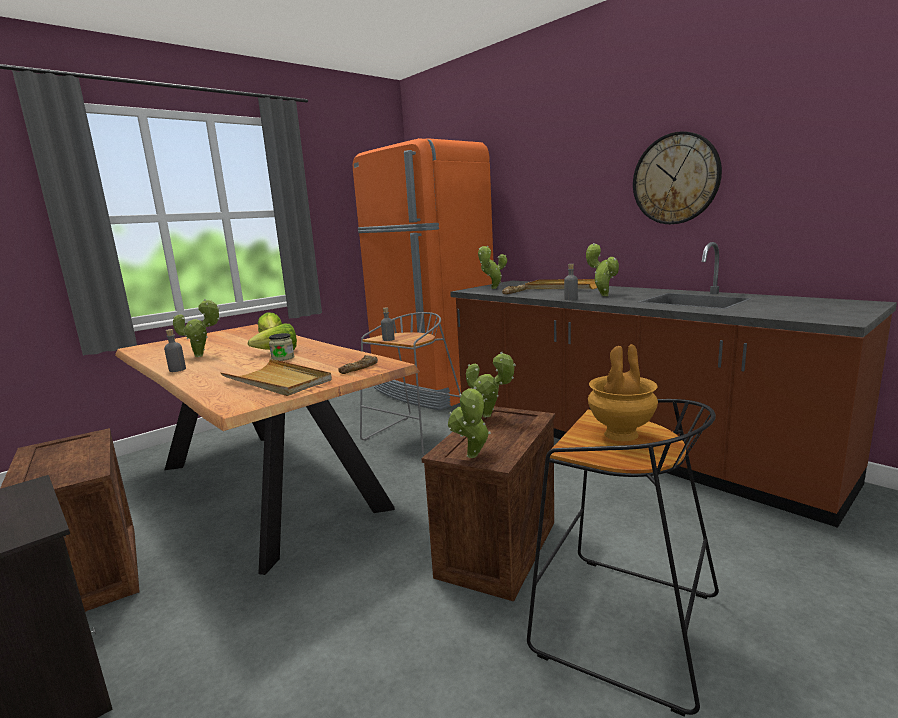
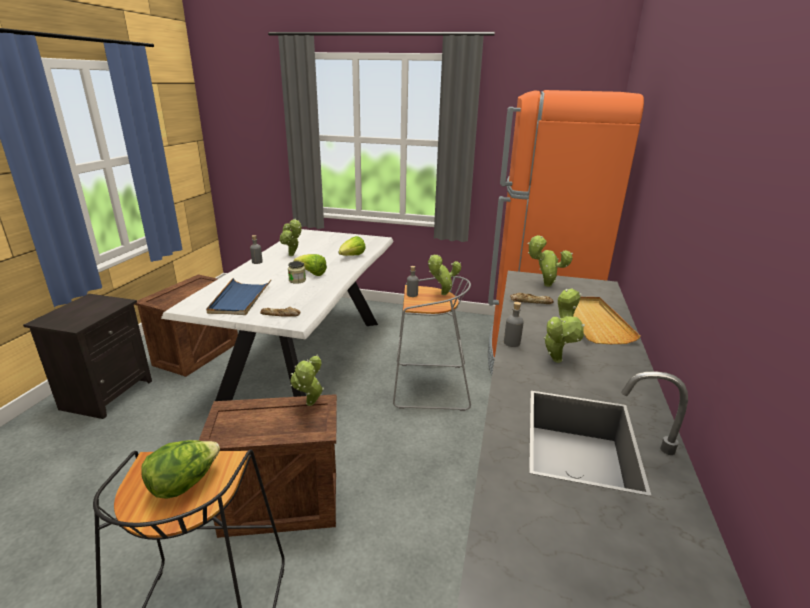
camera: 55 degrees right, 10 degrees up
(267, 486) = (307, 359): brown dining table -> white dining table
(277, 381) = (240, 299): beige tray -> blue tray
(473, 457) = (222, 424): potted plant -> potted plant (442, 294)
(620, 434) = (184, 483): brown vase -> lettuce
(675, 179) = (722, 240): wall clock -> none

